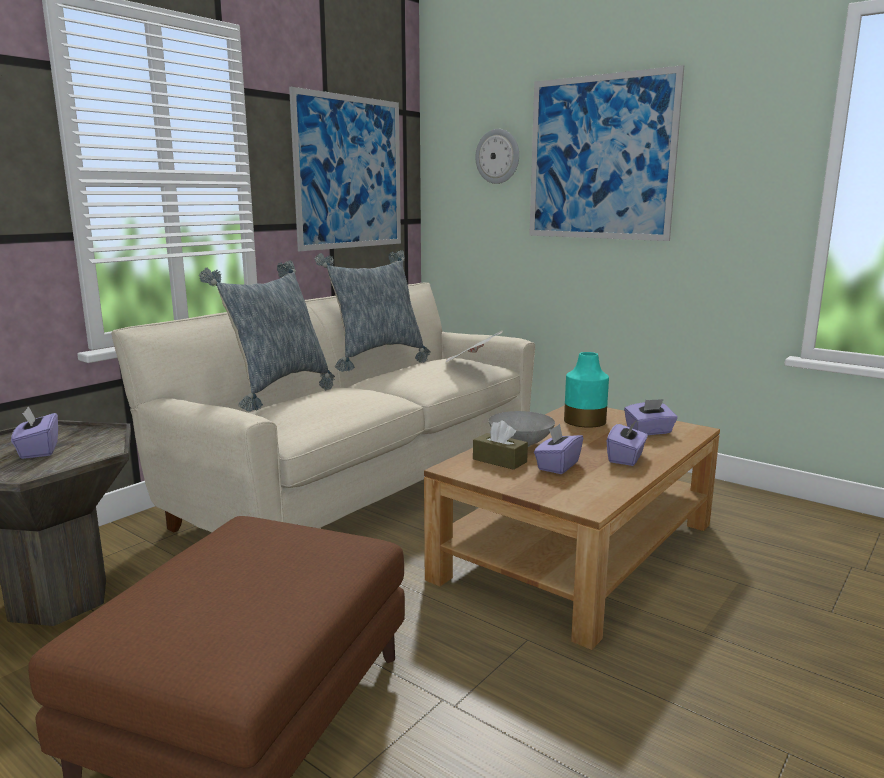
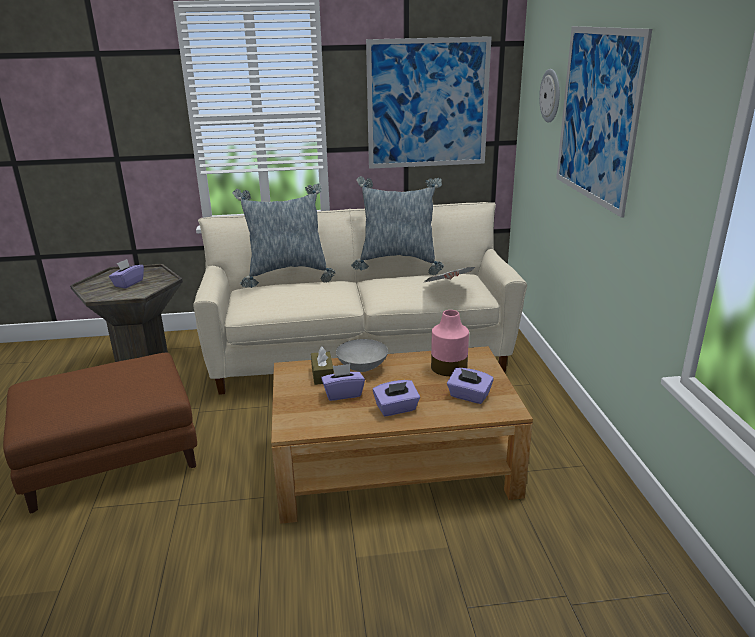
camera: 45 degrees right, 10 degrees up
(585, 421) = (448, 367): turquoise vase -> pink vase

